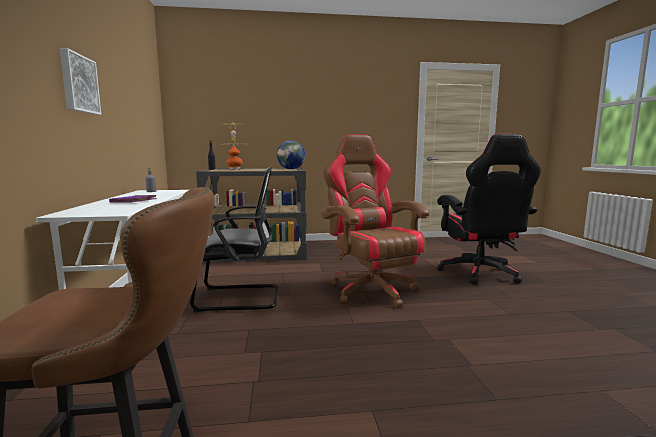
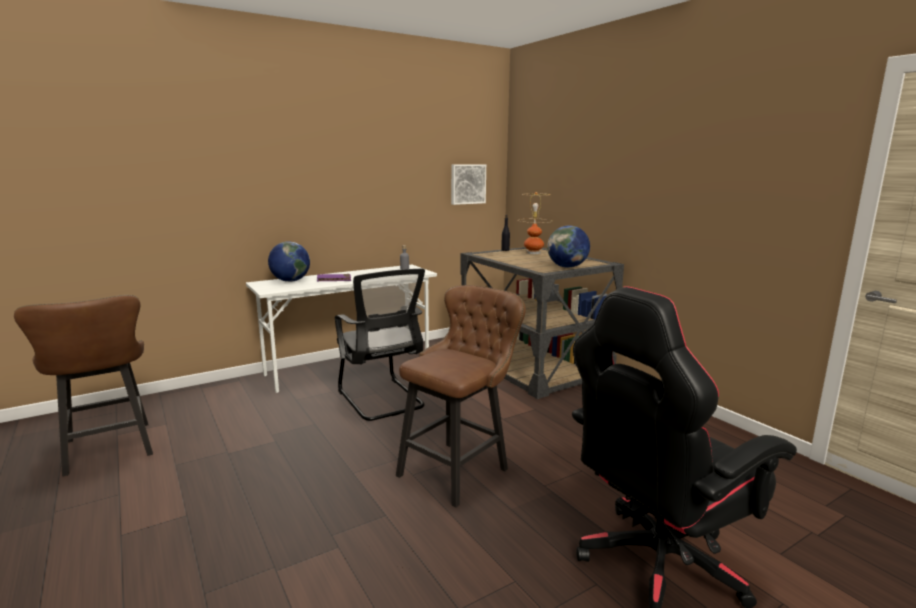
camera: 65 degrees right, 5 degrees up
(78, 84) = (324, 176): picture -> picture (467, 184)
(92, 208) = (290, 281): none -> globe
(372, 291) = (461, 466): brown office chair -> brown stool

